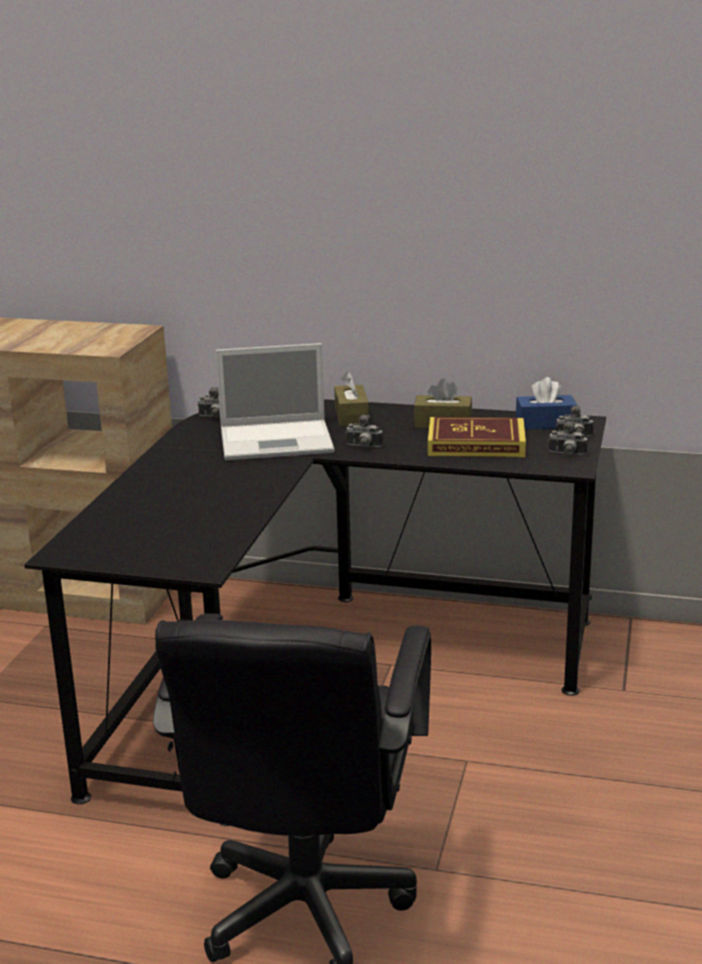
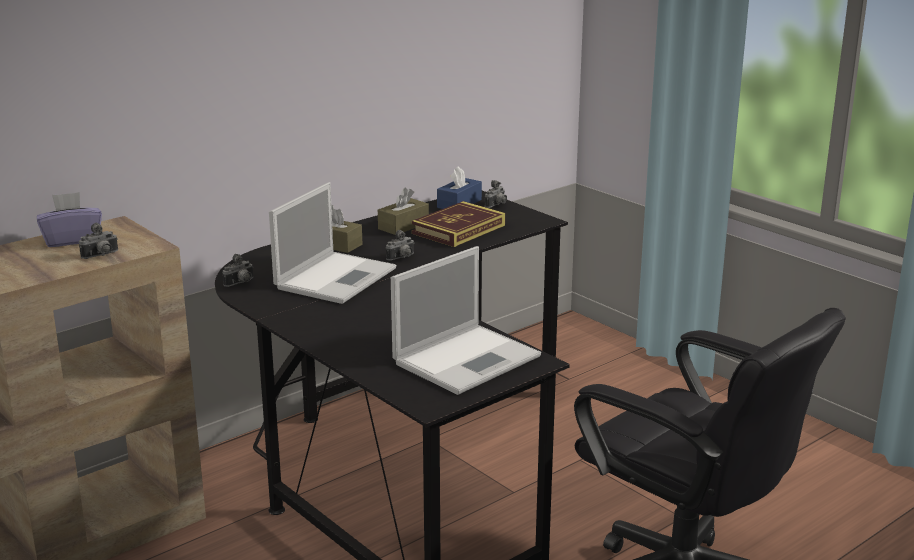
camera: 55 degrees left, 0 degrees up
(90, 330) = (72, 240): none -> purple tissue box
(174, 539) = (468, 358): none -> laptop
(567, 454) = (520, 215): camera -> camera (101, 256)

